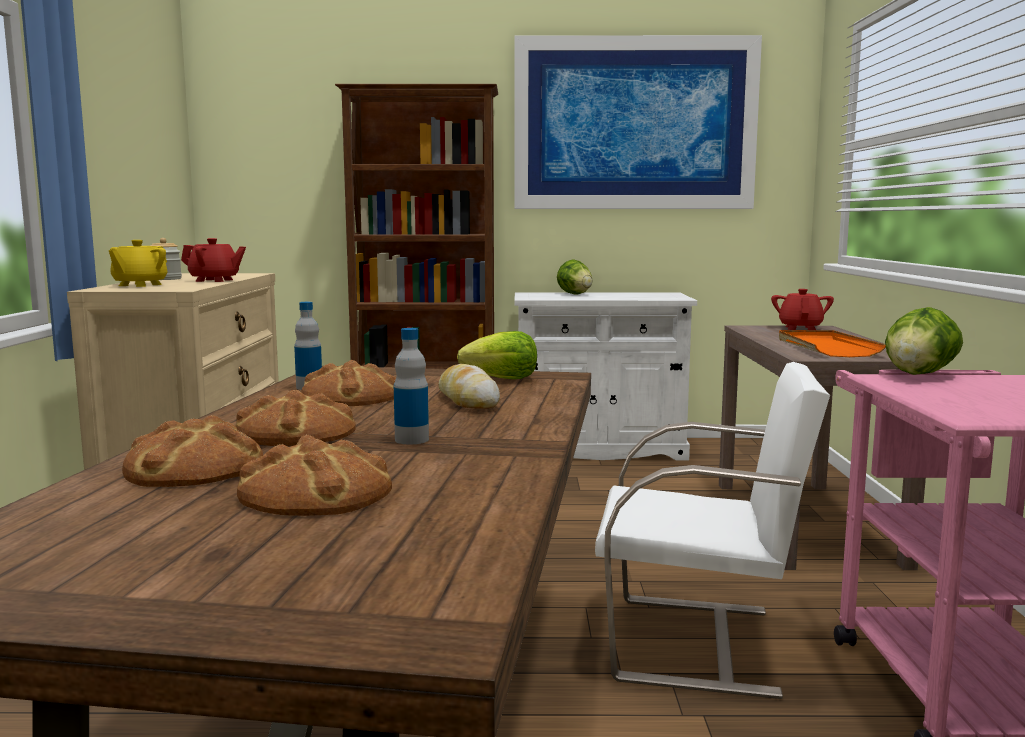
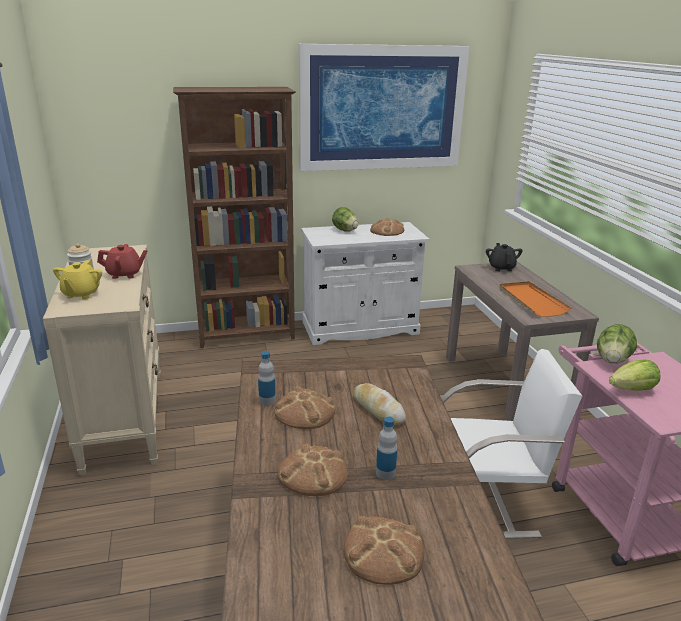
camera: 15 degrees left, 15 degrees up
(195, 467) = (291, 532): bread -> bread (387, 231)
(502, 379) = (377, 373): lettuce -> lettuce (632, 390)
(800, 328) = (501, 268): red teapot -> black teapot

